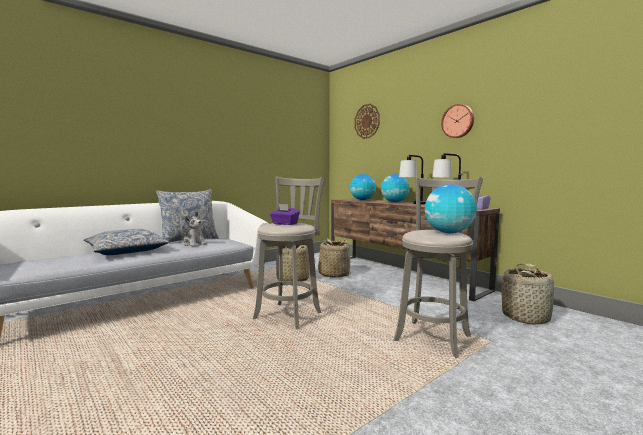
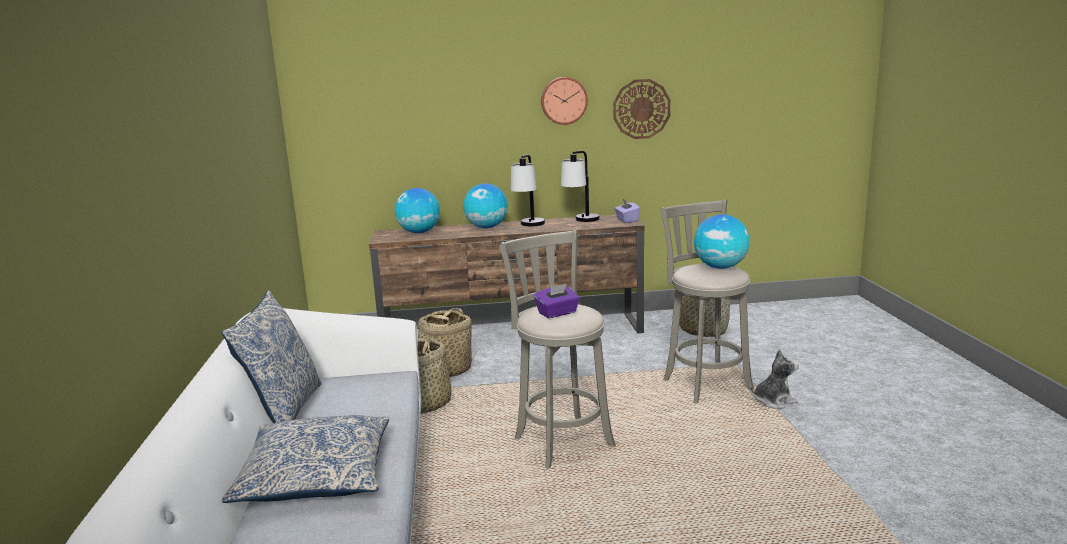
camera: 55 degrees left, 10 degrees up
(194, 244) = (348, 409): plush toy -> plush toy (773, 401)
(367, 121) = (387, 89): wall clock -> wall clock (641, 109)

